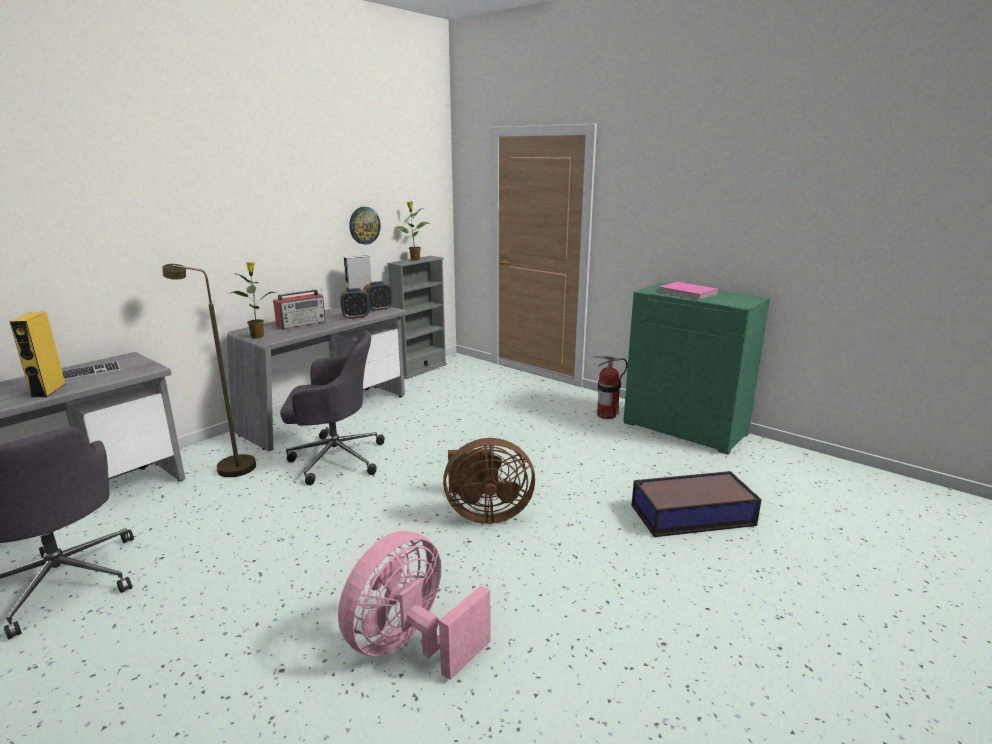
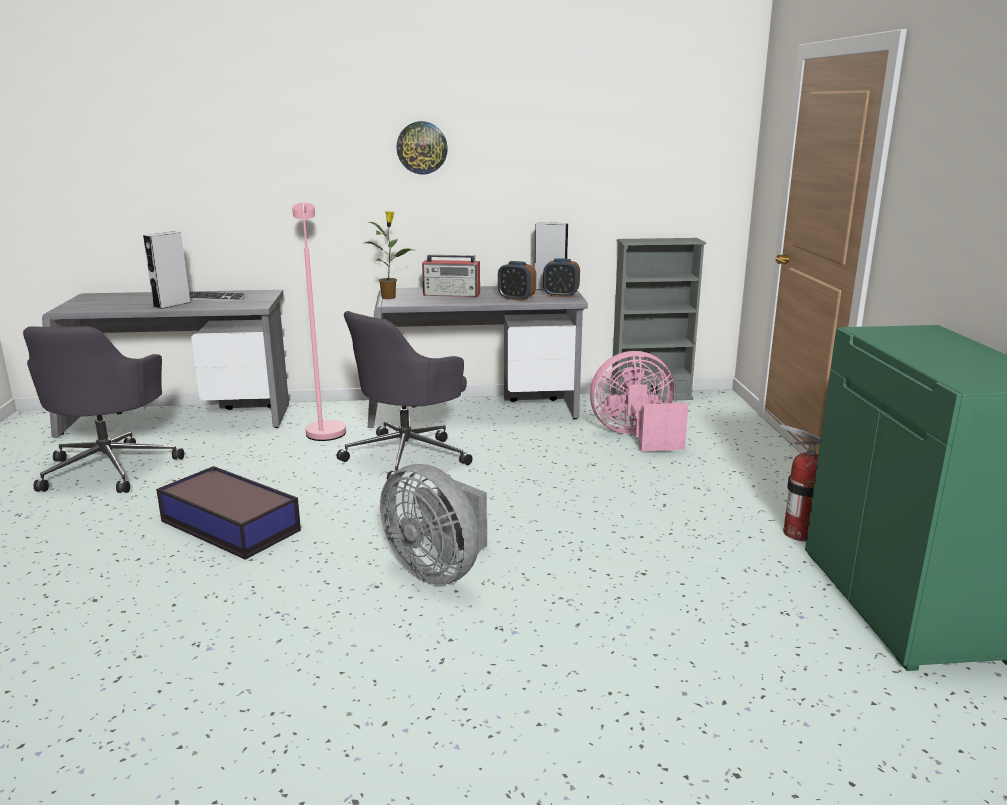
camera: 45 degrees right, 0 degrees up
(48, 390) = (172, 304): yellow speaker -> grey speaker
(229, 466) = (324, 429): brown floor lamp -> pink floor lamp
(334, 458) = (408, 455): grey office chair -> grey office chair turned 90 degrees clockwise
(364, 225) = (586, 184): wall clock -> wall clock (422, 148)
(411, 645) = (182, 640): pink fan -> pink fan (636, 436)
(414, 259) = (658, 239): potted plant -> none
(485, 514) = (438, 570): brown fan -> grey fan
(687, 293) = (927, 347): pink book -> none
(690, 515) = (669, 706): storage box -> storage box (229, 525)

